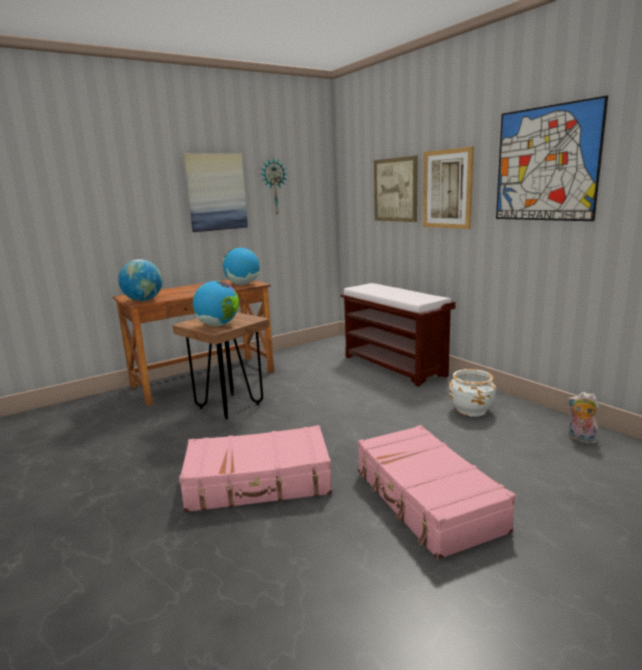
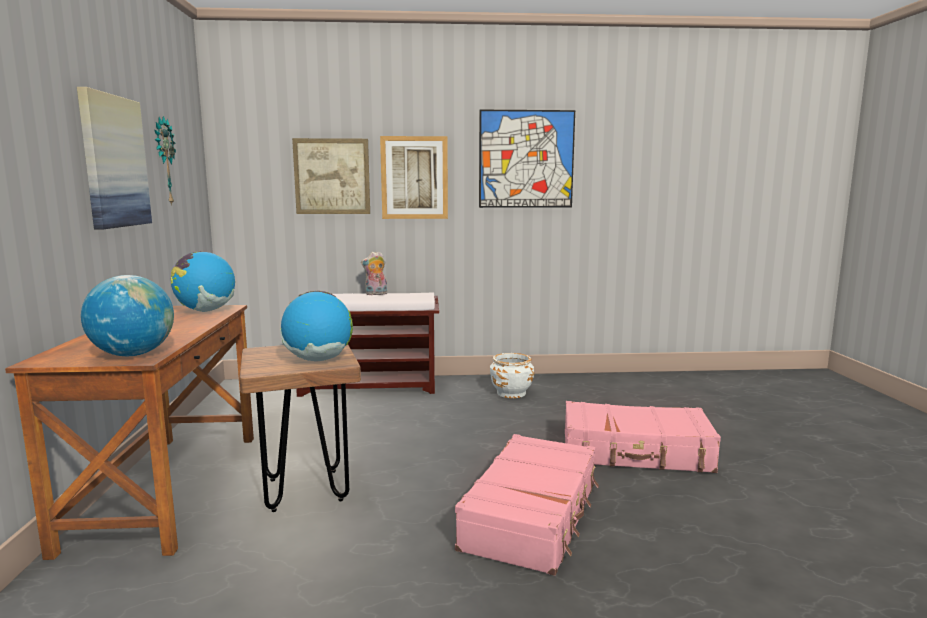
camera: 60 degrees left, 5 degrees down
(580, 439) = (599, 383): plush toy -> plush toy (376, 294)

